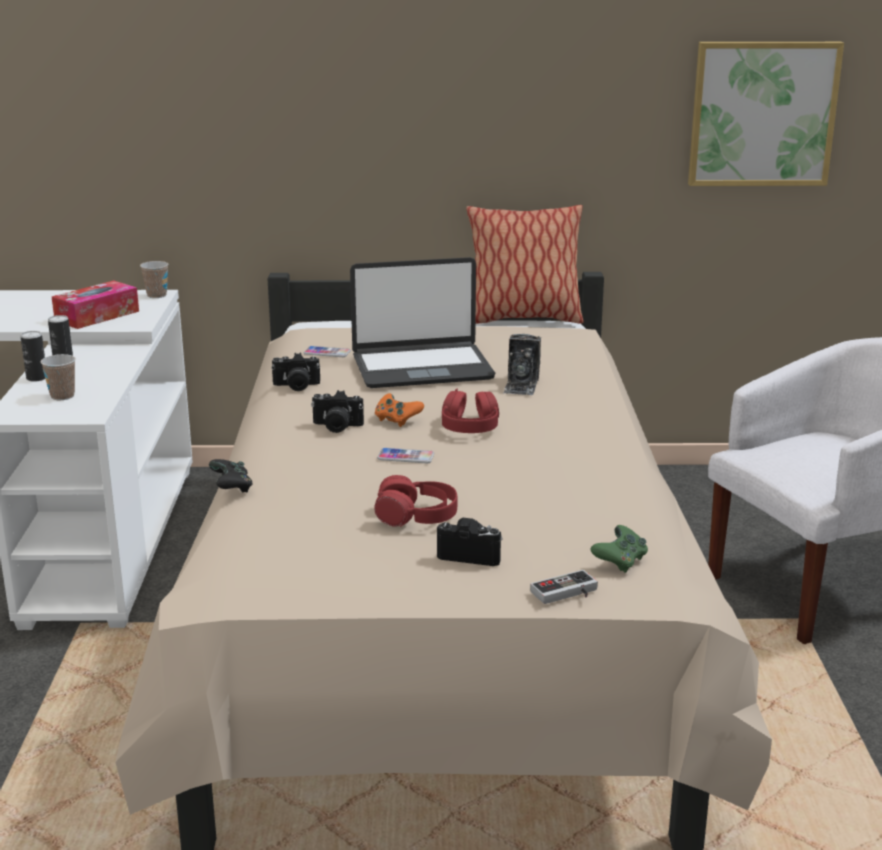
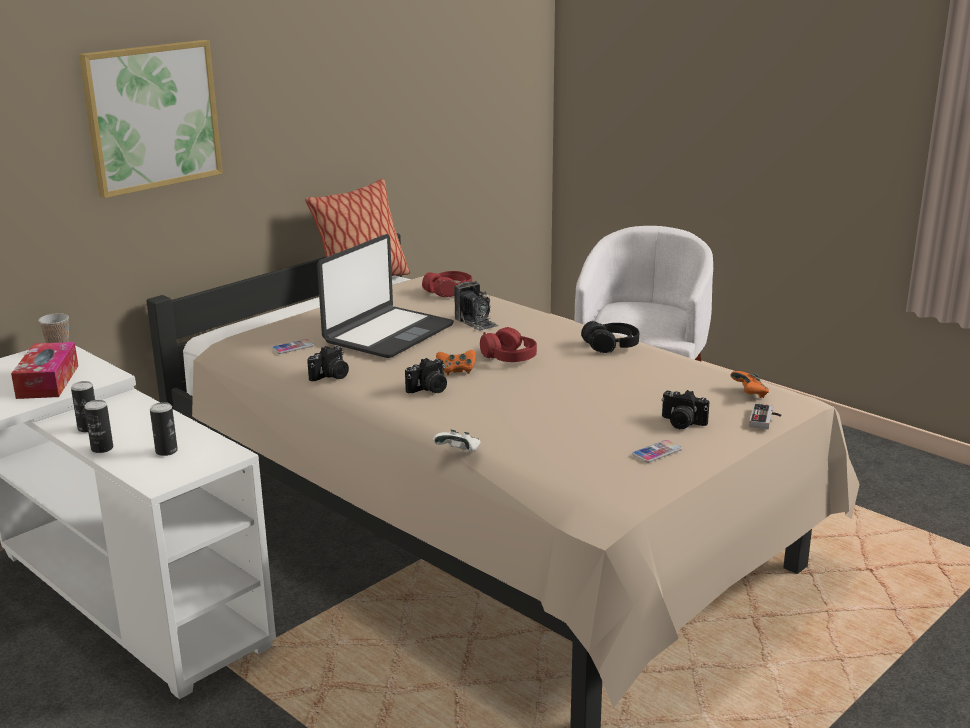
camera: 45 degrees left, 0 degrees up
(62, 396) = (166, 451): cup -> can
(232, 488) = (459, 452): black game controller -> white game controller
(405, 457) = (517, 389): phone -> phone (657, 452)
(417, 516) = (607, 417): red headphones -> red headphones (448, 291)
(471, 555) = (681, 423): camera -> camera turned 120 degrees counterclockwise
(594, 455) = (611, 346): none -> black headphones
(620, 562) = (749, 394): green game controller -> orange game controller
(762, 114) = (471, 86): picture -> picture (152, 116)

